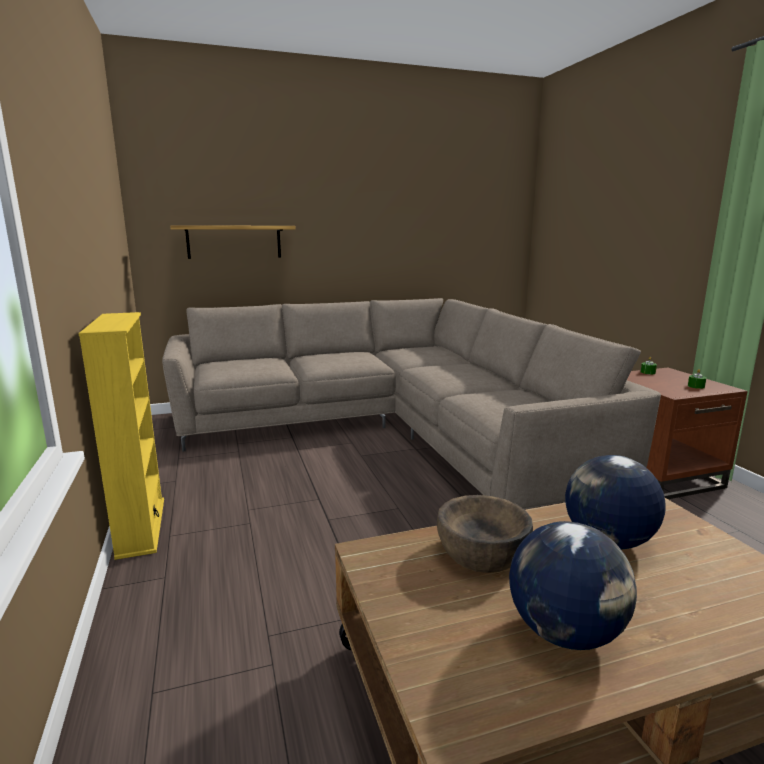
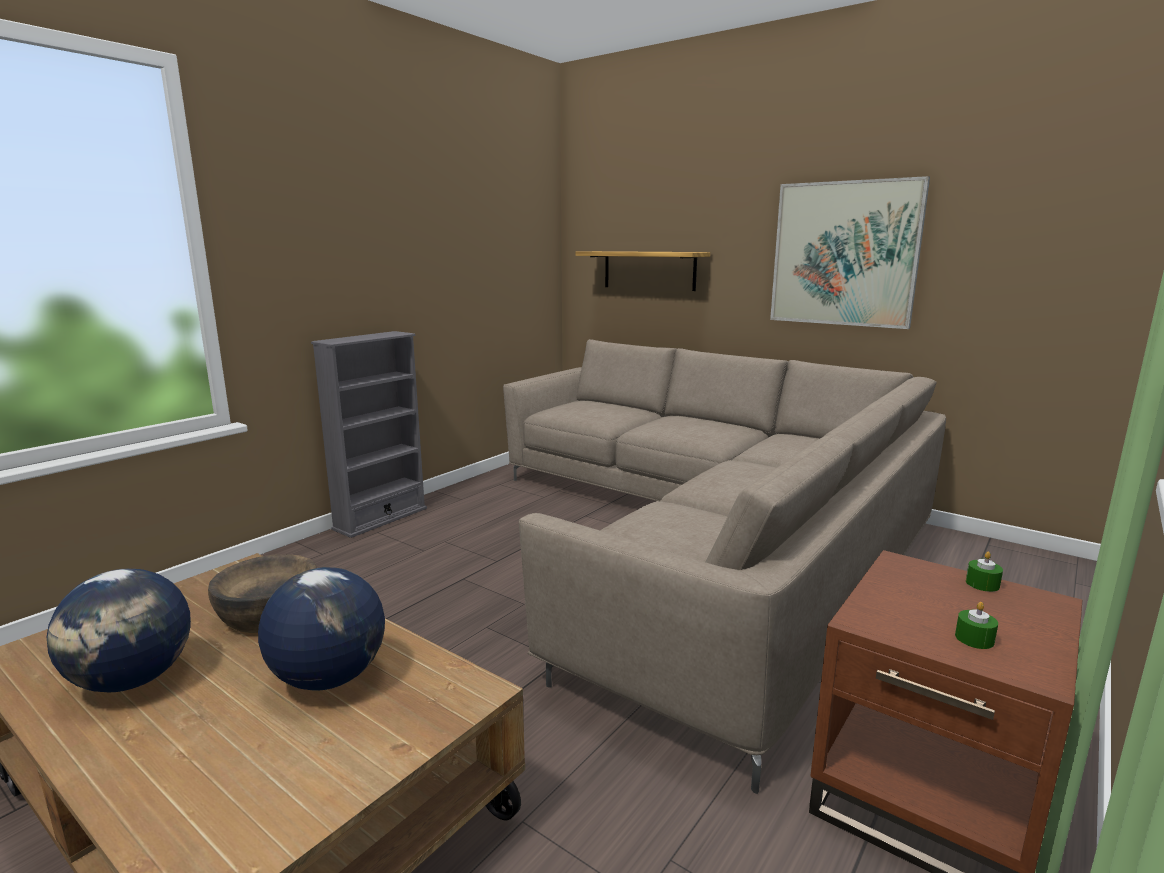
camera: 55 degrees right, 0 degrees up
(141, 527) = (381, 518): yellow bookcase -> grey bookcase
(388, 227) = (844, 254): none -> picture

